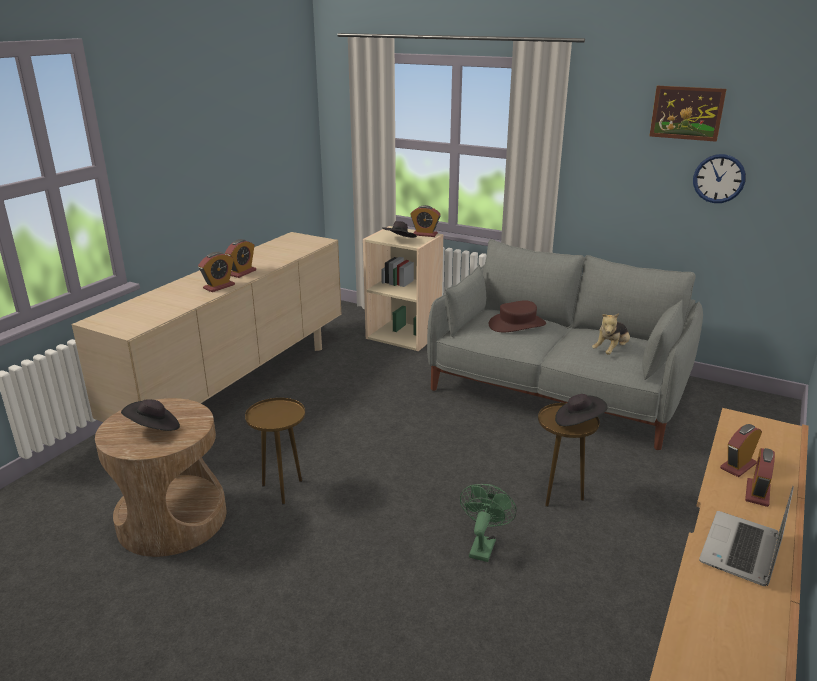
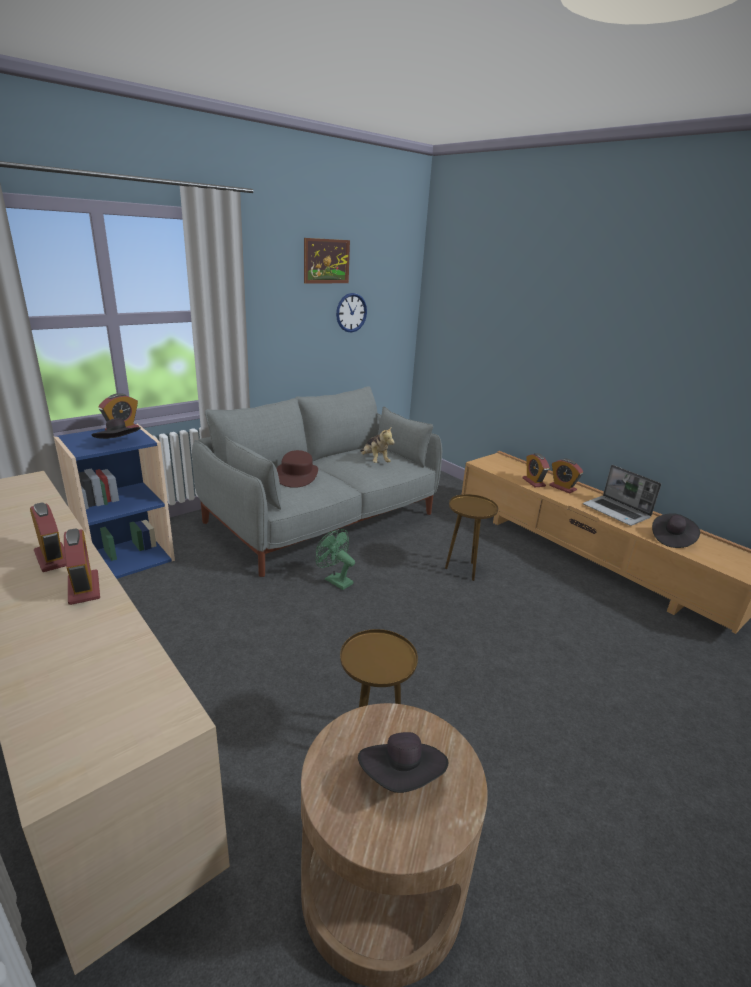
camera: 70 degrees left, 0 degrees up
(404, 335) = (127, 557): beige bookcase -> blue bookcase
(483, 545) = (511, 626): green fan -> green fan (335, 580)
(578, 422) = (476, 504): black hat -> black hat (671, 539)

